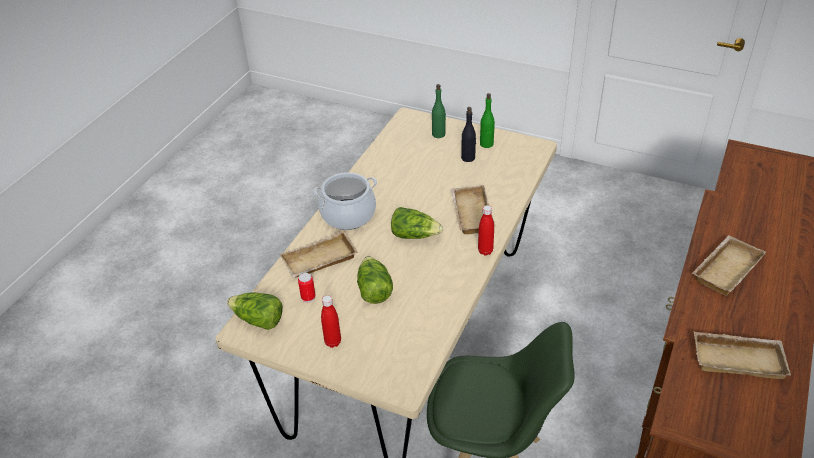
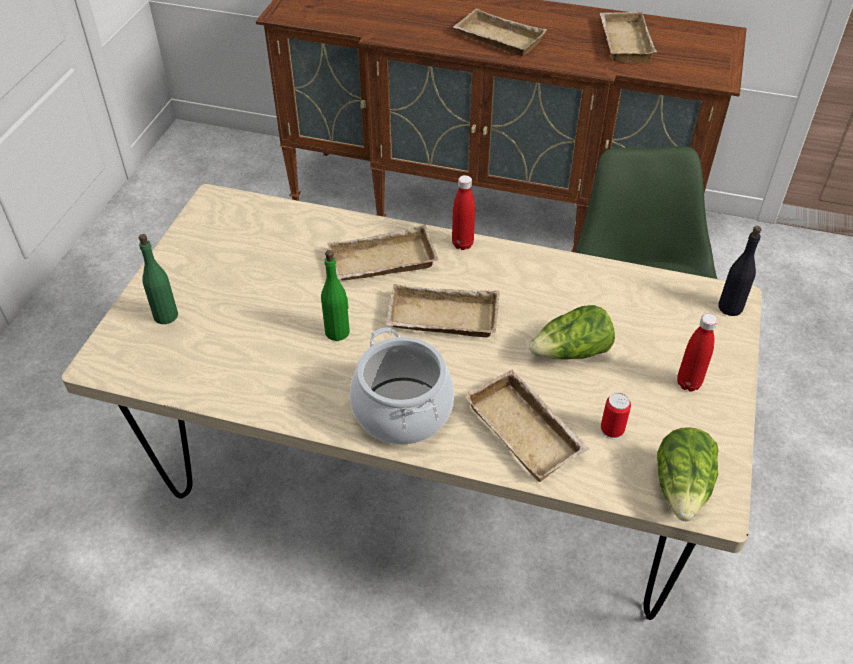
camera: 100 degrees left, 5 degrees up
(414, 235) = (441, 320): lettuce -> beige tray
(468, 158) = (239, 274): black bottle -> black bottle (730, 307)
(486, 144) = (202, 255): green bottle -> green bottle (337, 332)

